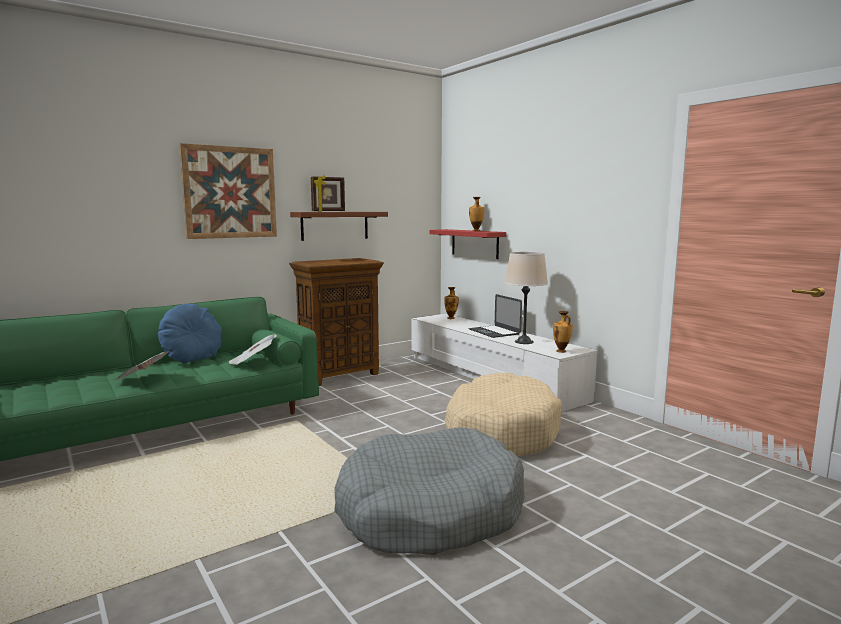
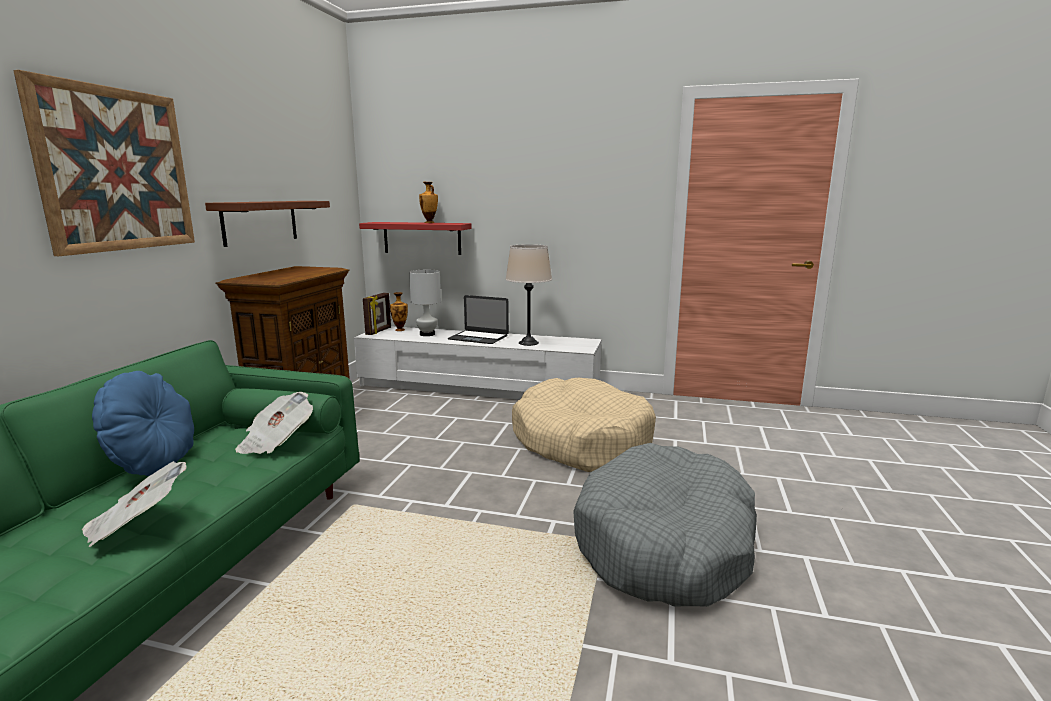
camera: 40 degrees left, 5 degrees up
(328, 211) = (258, 201): picture frame -> picture frame (379, 331)
(463, 324) = (427, 334): none -> white table lamp
(561, 351) = (579, 346): vase -> none

